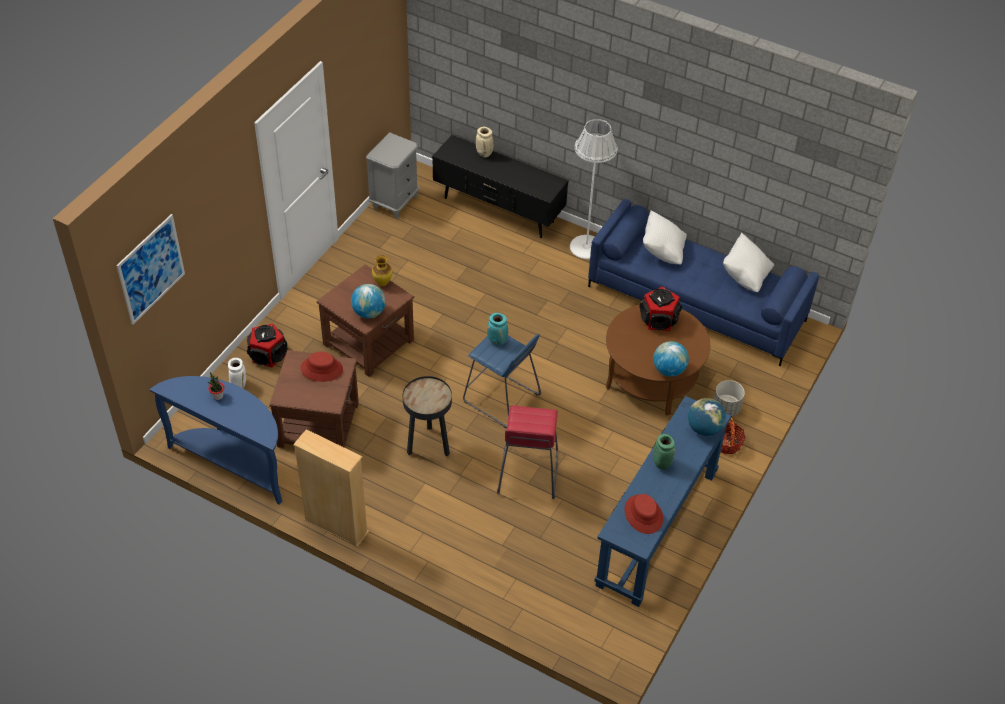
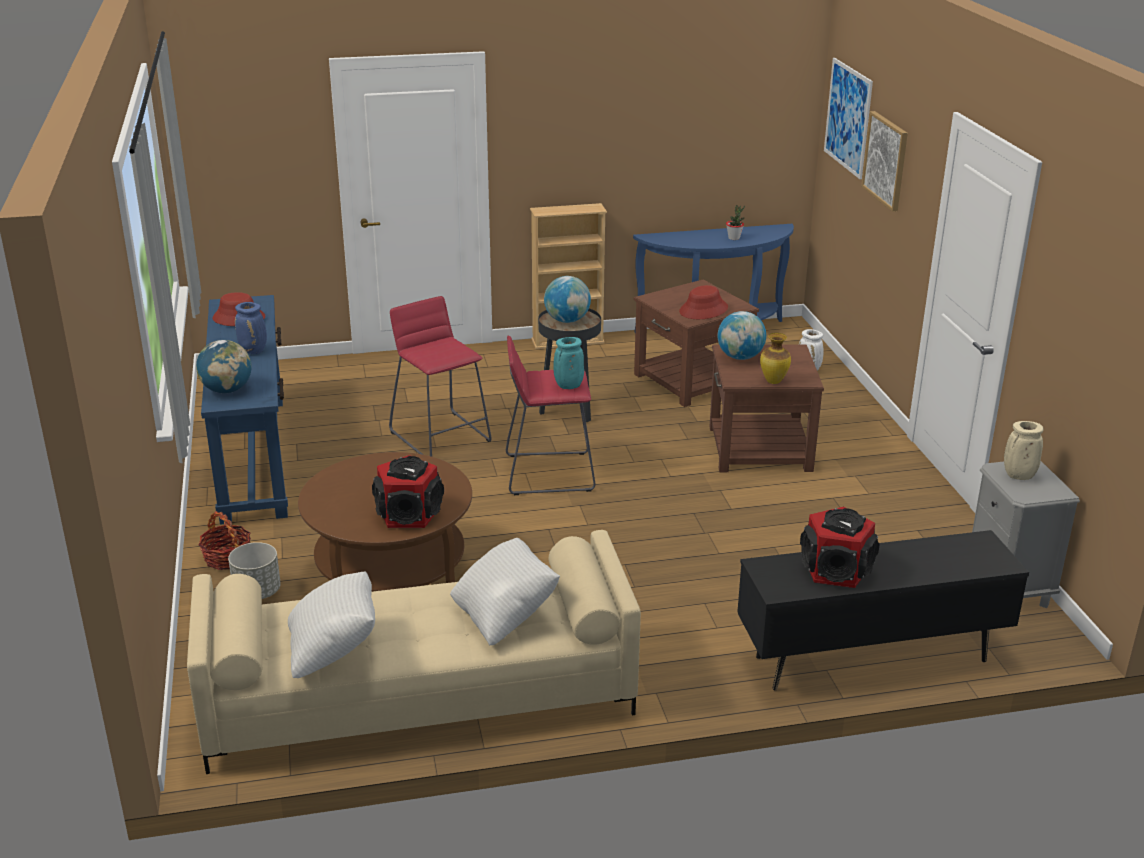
camera: 140 degrees right, 20 degrees down
(205, 228) = (886, 160): none -> picture
(268, 355) = (828, 397): speaker -> speaker (835, 570)
(484, 154) = (936, 571): beige vase -> beige vase (1018, 476)
(501, 399) = (548, 473): blue stool -> red stool
(586, 247) = (677, 684): white floor lamp -> none
(661, 463) = (254, 351): green vase -> blue vase
(668, 370) = (339, 473): globe -> globe (567, 320)
(697, 303) = (418, 699): blue sofa -> beige sofa

